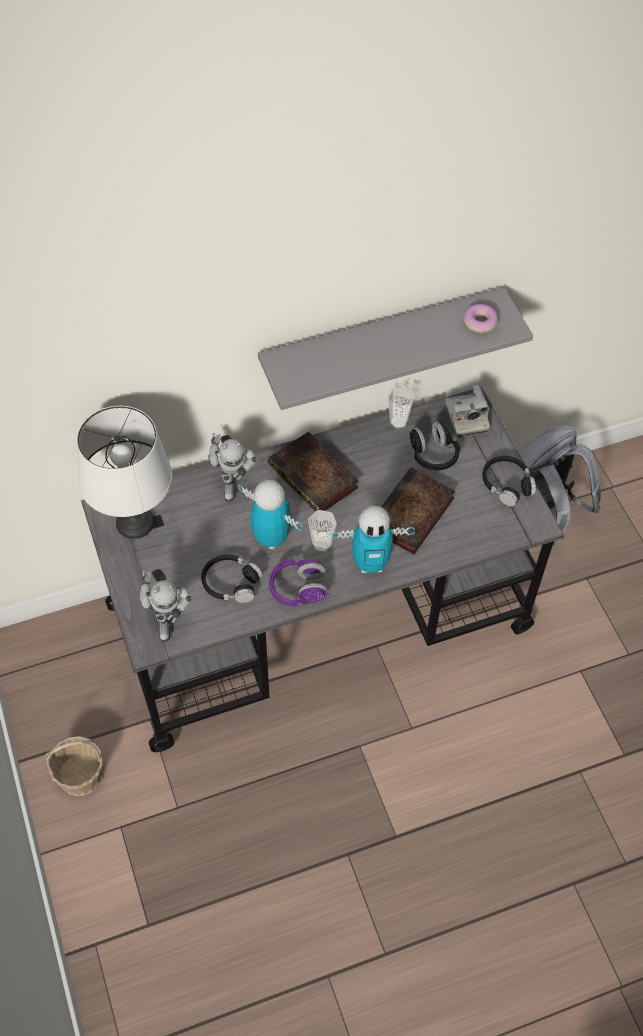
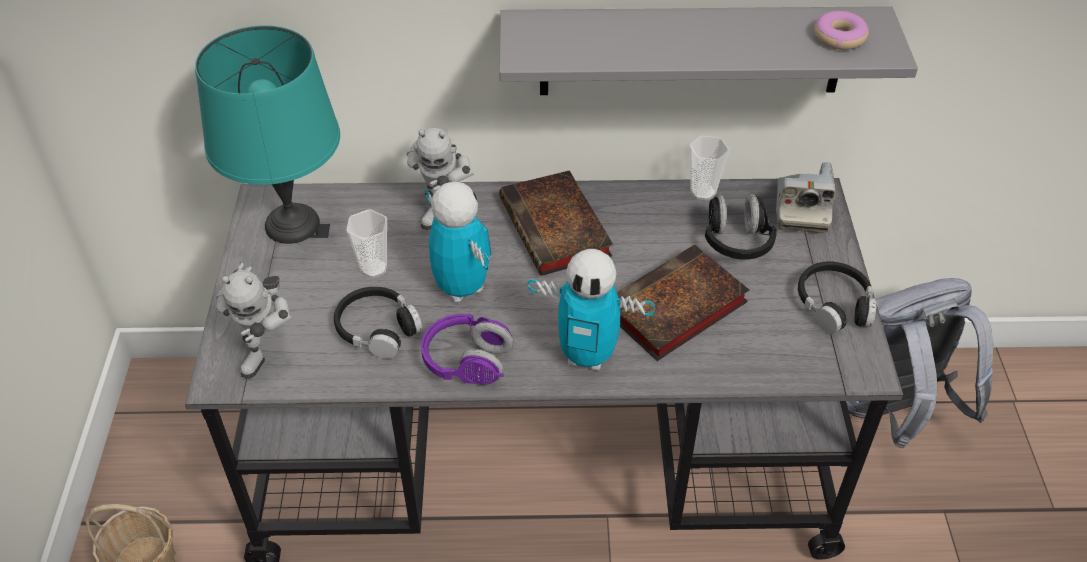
camera: 20 degrees right, 10 degrees down
(134, 523) = (291, 225): white table lamp -> turquoise table lamp
(321, 544) = (527, 314): cup -> cup (374, 268)

